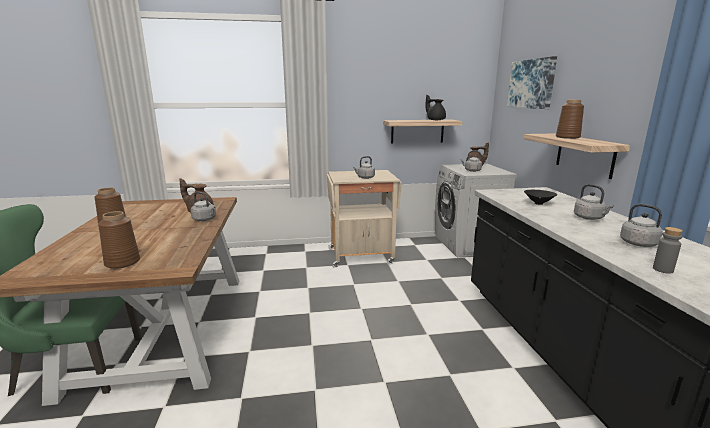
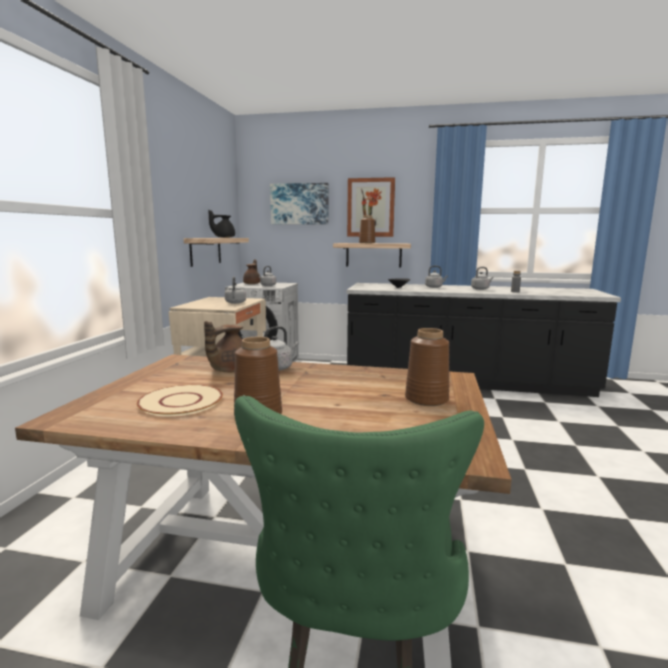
camera: 70 degrees left, 5 degrees down
(142, 213) = (180, 401): none -> beige plate
(592, 87) = (370, 207): none -> picture

